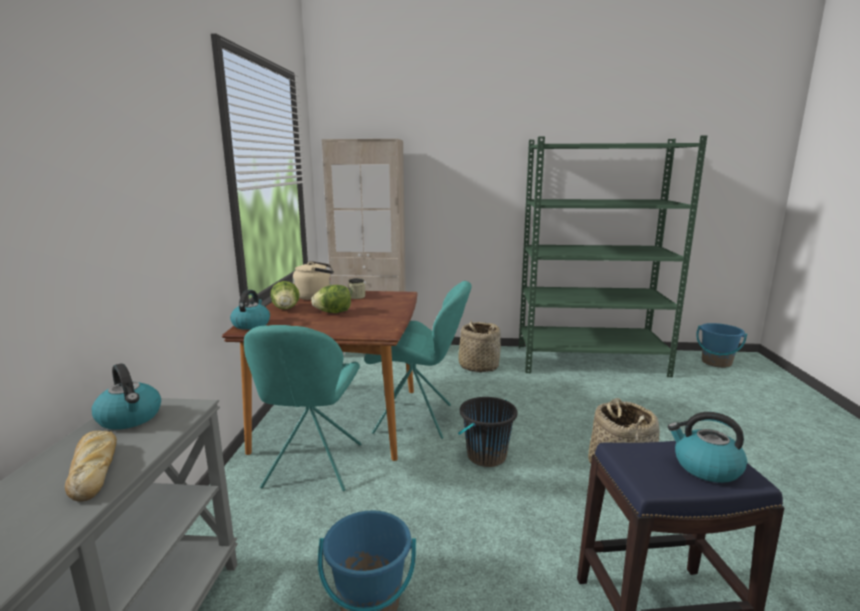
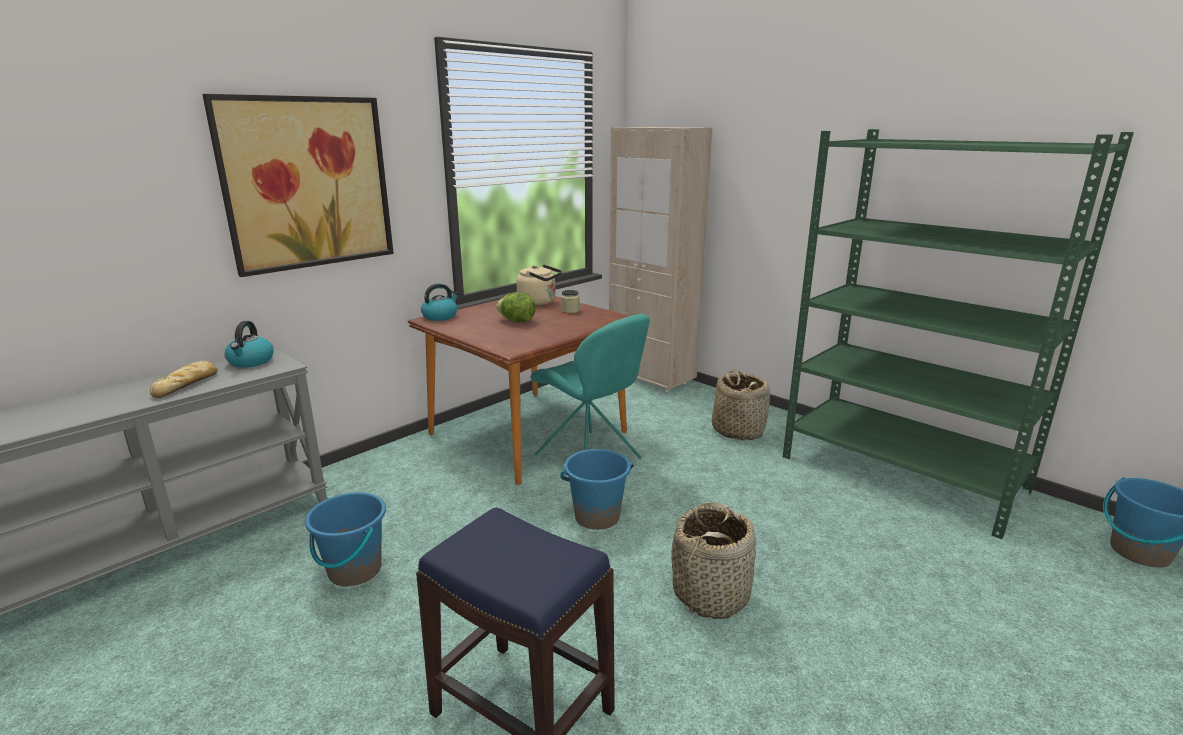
camera: 40 degrees right, 5 degrees up
(135, 182) = (307, 183): none -> picture
(286, 308) = (492, 308): lettuce -> none
(312, 467) = (454, 462): turquoise chair -> none
(486, 456) = (597, 517): black bucket -> blue bucket
(705, 467) = (522, 566): kettle -> none

